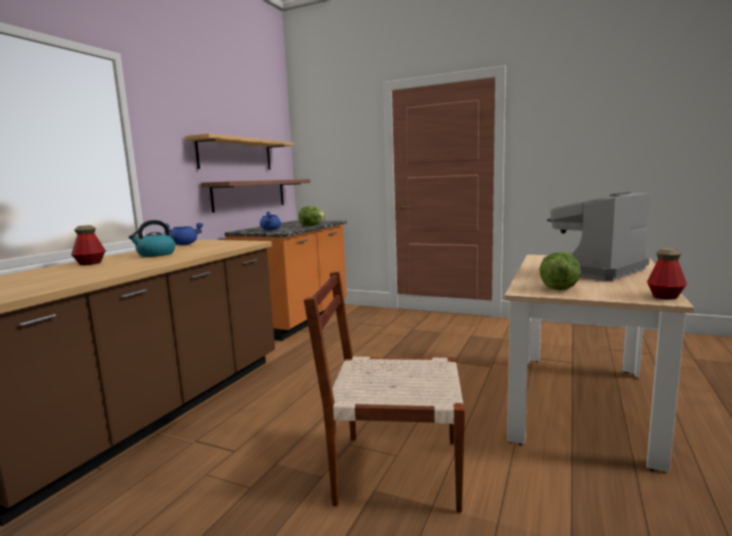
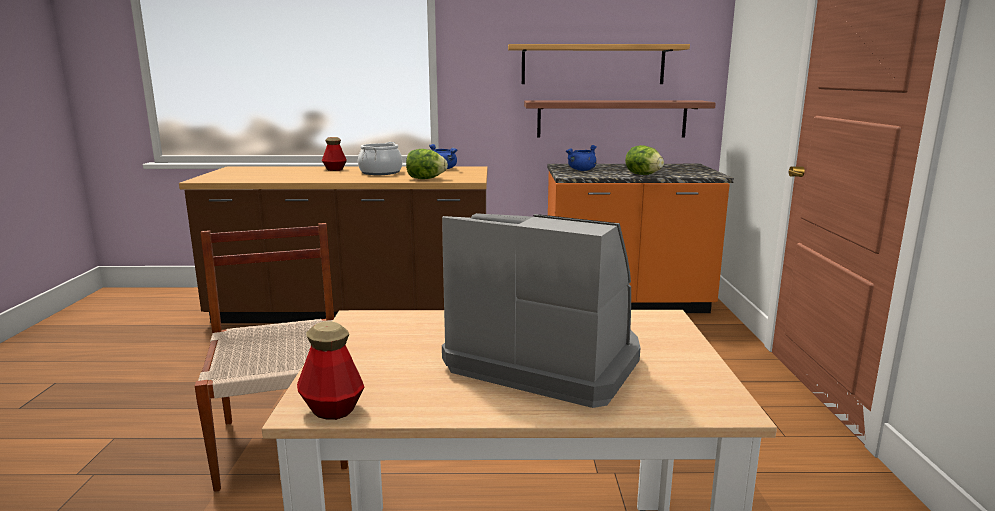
camera: 65 degrees right, 5 degrees up
(156, 254) = (381, 172): kettle -> cooking pot
(559, 288) = (380, 336): lettuce -> lettuce (425, 179)

